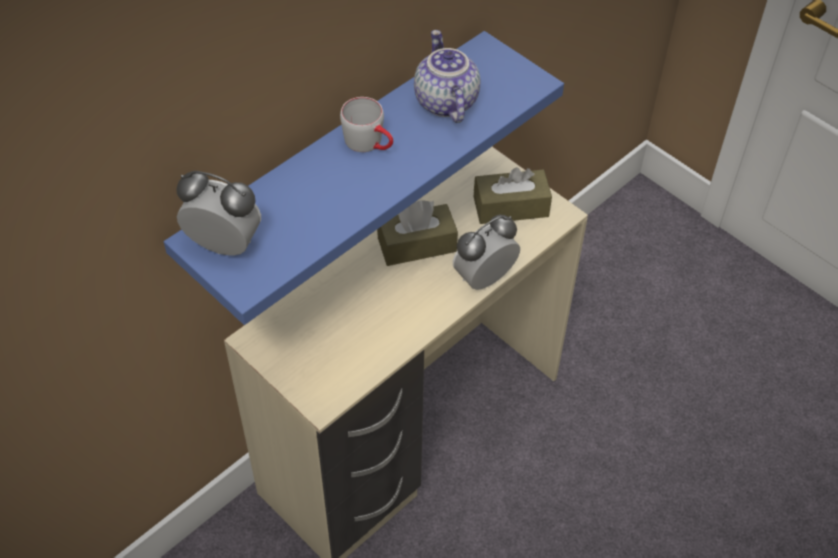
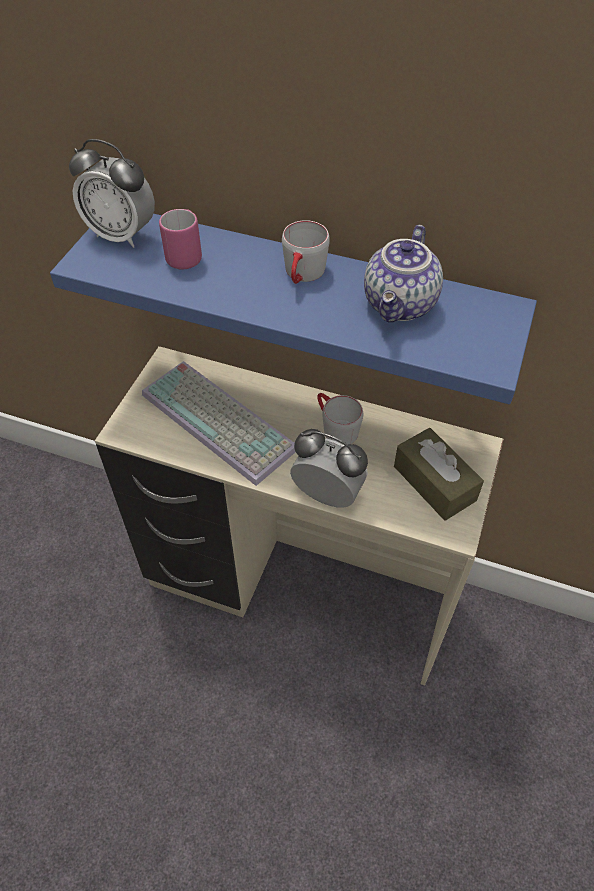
camera: 65 degrees right, 0 degrees up
(224, 245) = (122, 235): alarm clock -> alarm clock turned 120 degrees clockwise
(289, 208) = (186, 255): none -> pink mug
(358, 321) = (221, 421): none -> keyboard
(417, 245) = (335, 428): brown tissue box -> grey mug
(444, 102) = (401, 305): teapot -> teapot turned 150 degrees clockwise

